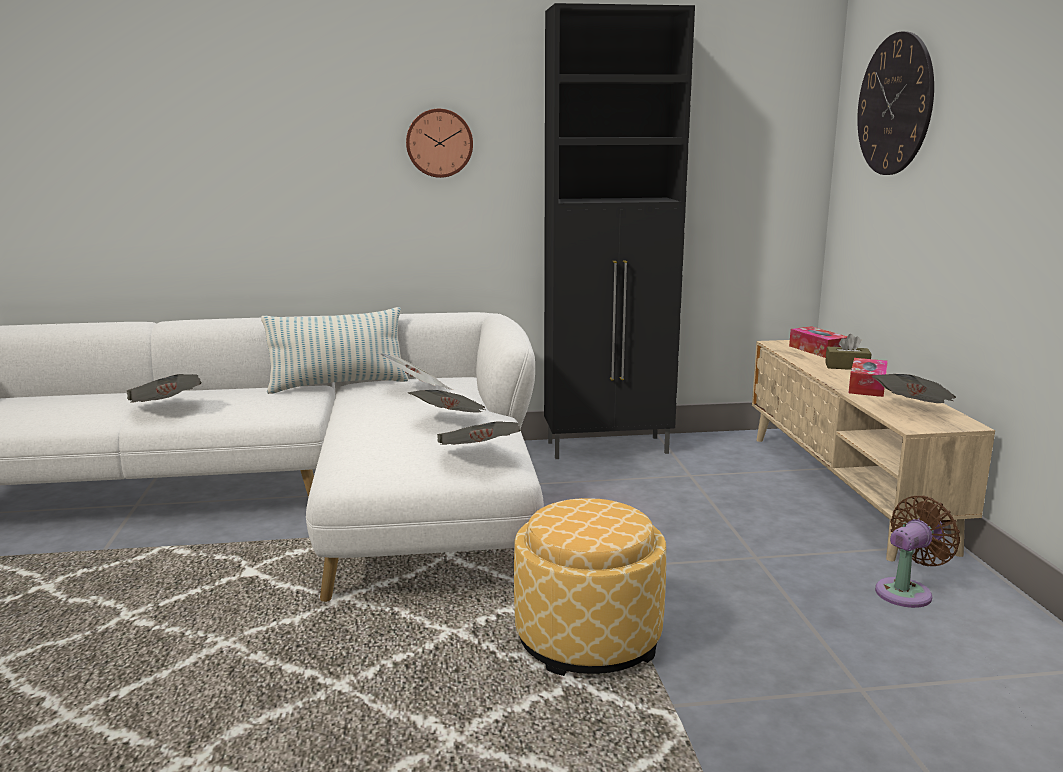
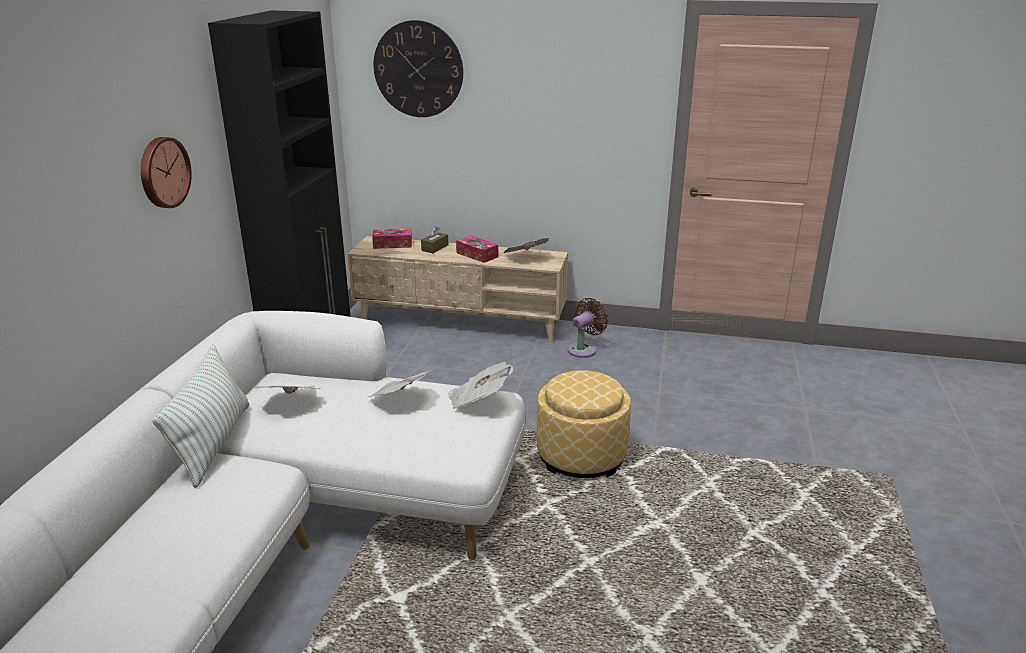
camera: 70 degrees left, 10 degrees up
(166, 408) = (179, 558): newspaper -> none
(907, 591) = (584, 349): brown fan -> brown fan turned 60 degrees clockwise

